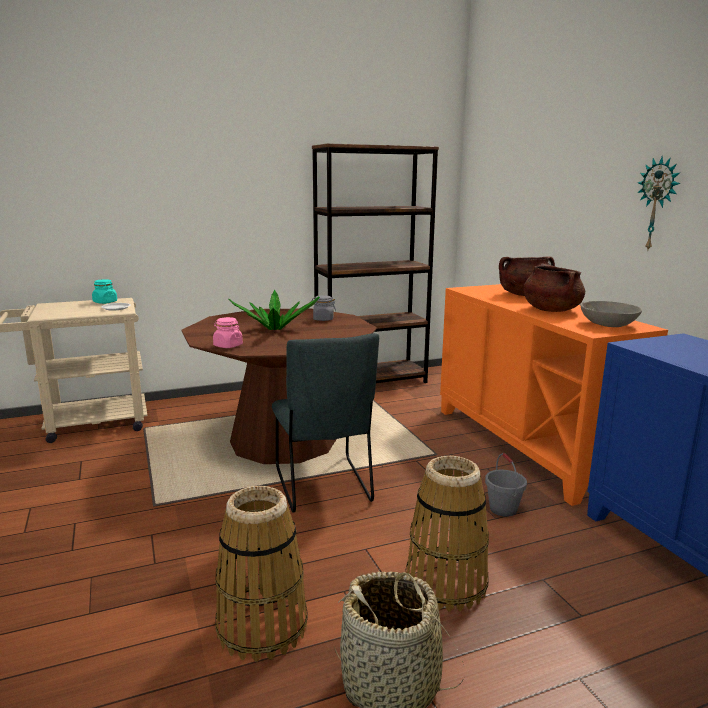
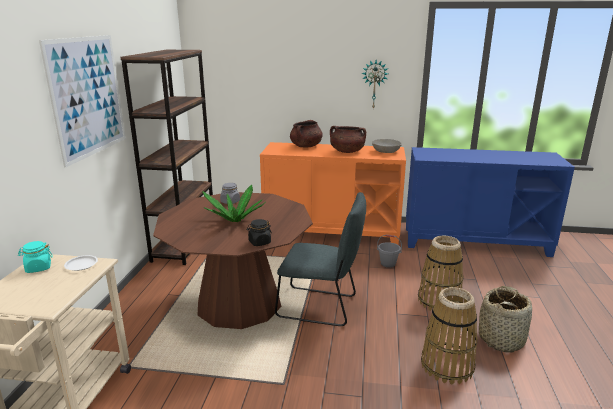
camera: 60 degrees left, 5 degrees up
(228, 346) = (259, 242): pink jar -> black jar
(245, 178) = (88, 97): none -> picture

